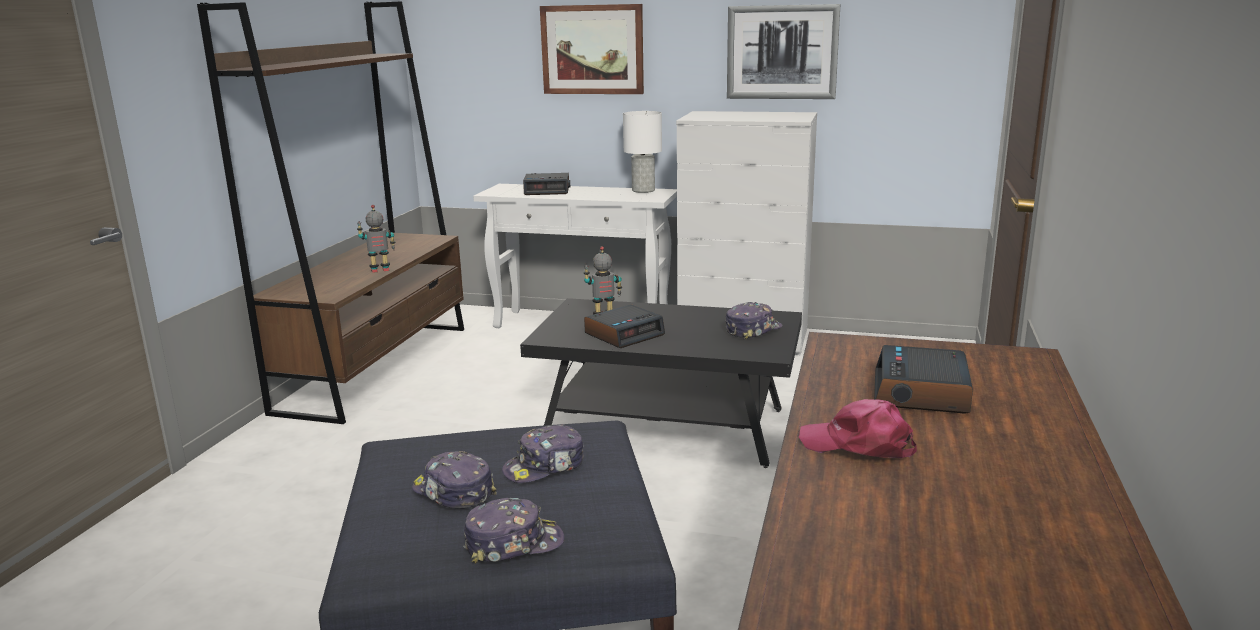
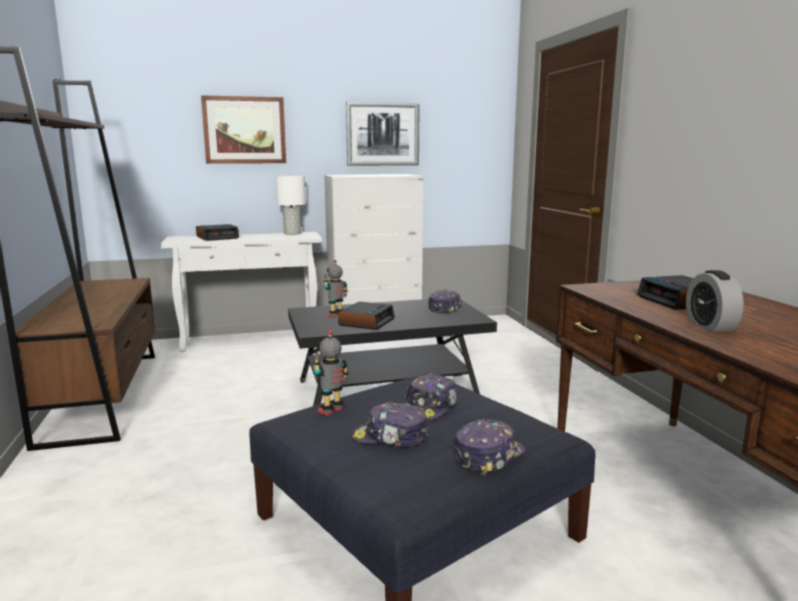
camera: 30 degrees left, 5 degrees down
(380, 270) = (117, 304): toy robot -> toy robot (331, 411)
(858, 444) = (710, 326): pink cap -> alarm clock

